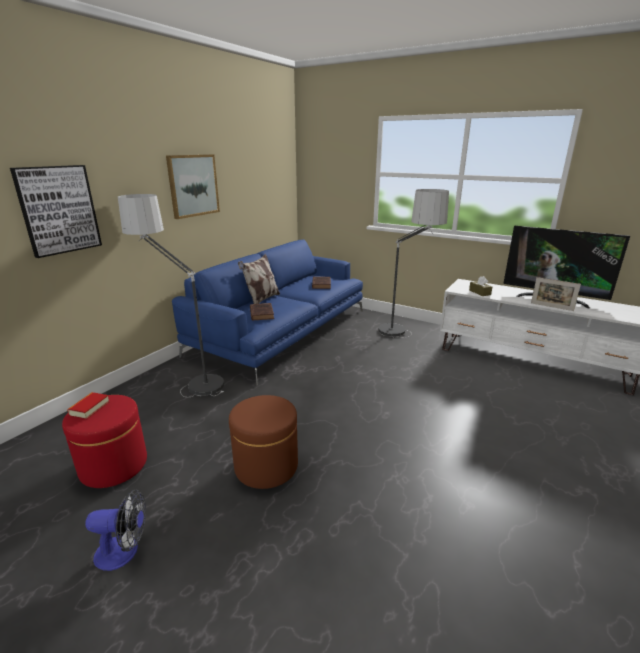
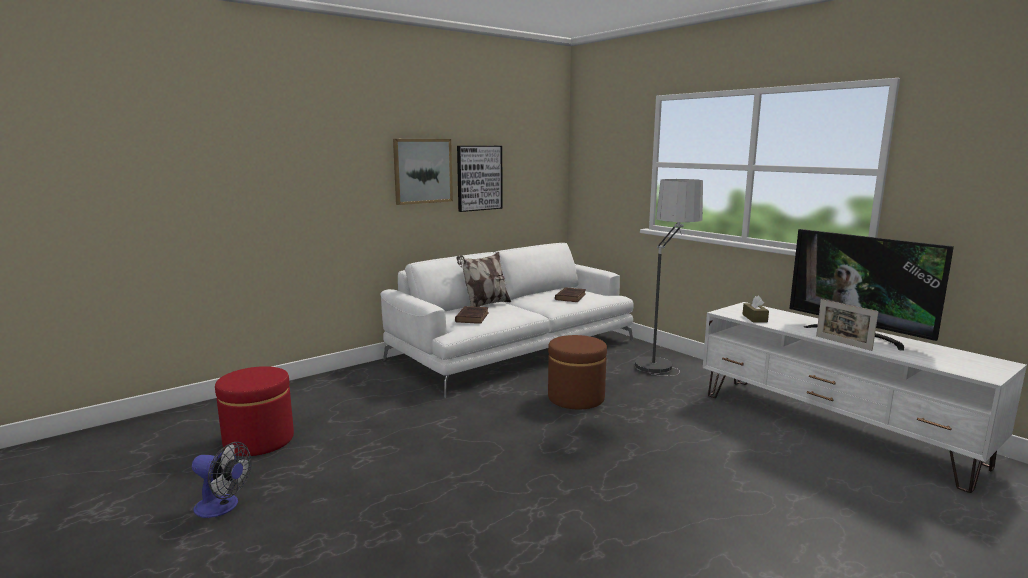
camera: 20 degrees right, 10 degrees down
(58, 210) = (272, 186): picture -> picture (479, 178)
(89, 408) = (245, 373): book -> none
(185, 380) = (375, 381): floor lamp -> none
(266, 466) = (398, 470): brown ottoman -> brown ottoman (576, 398)
(281, 331) = (513, 350): blue sofa -> white sofa

